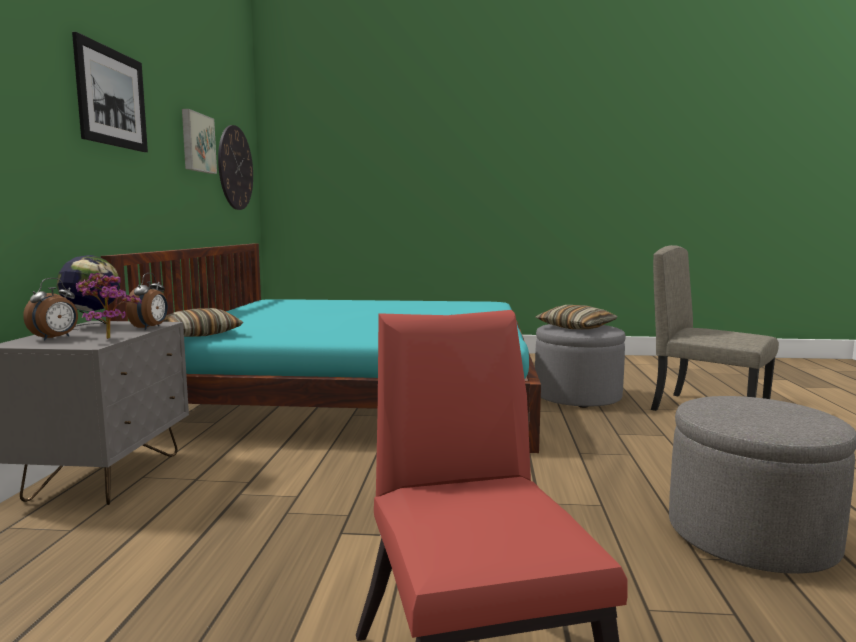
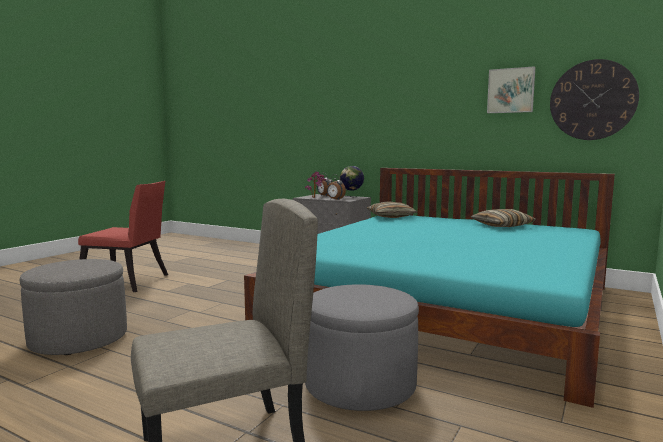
camera: 115 degrees right, 0 degrees up
(112, 97) = (409, 84): picture -> none
(576, 327) = (360, 294): pillow -> pillow (502, 226)

